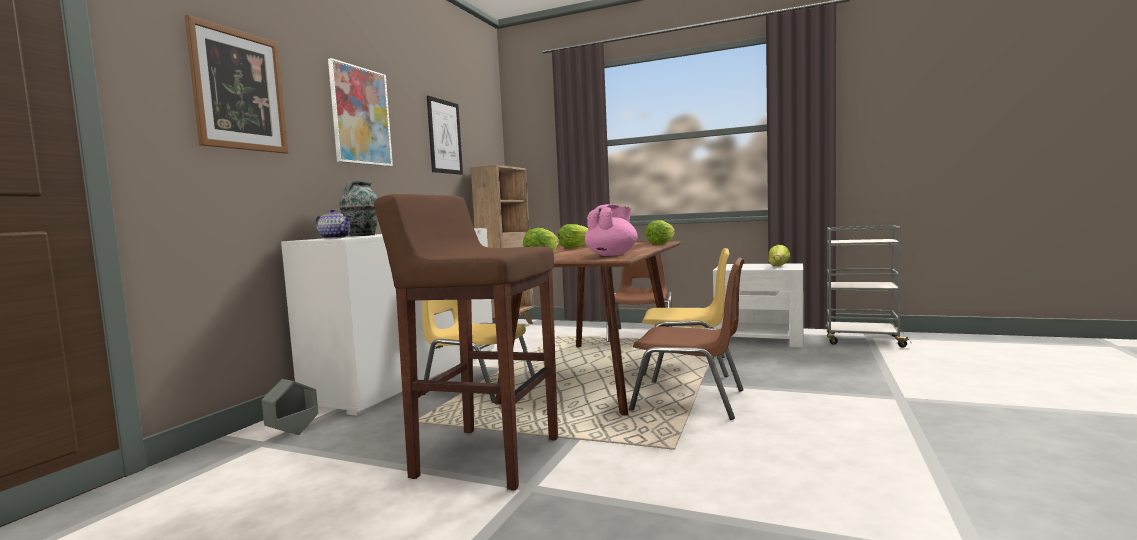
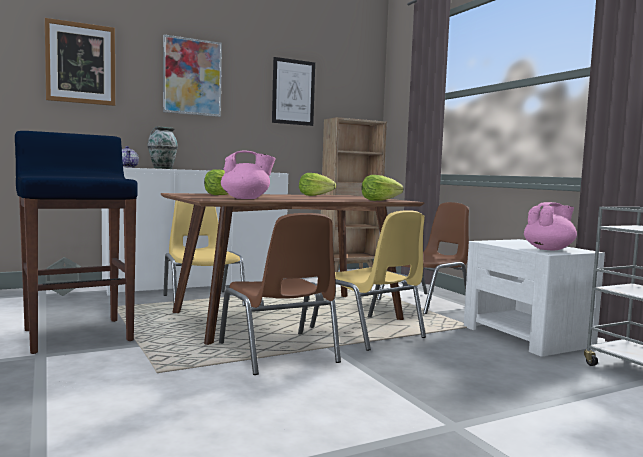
camera: 40 degrees right, 0 degrees up
(486, 457) = (78, 334): brown stool -> blue stool
(779, 266) = (549, 249): lettuce -> pink teapot

